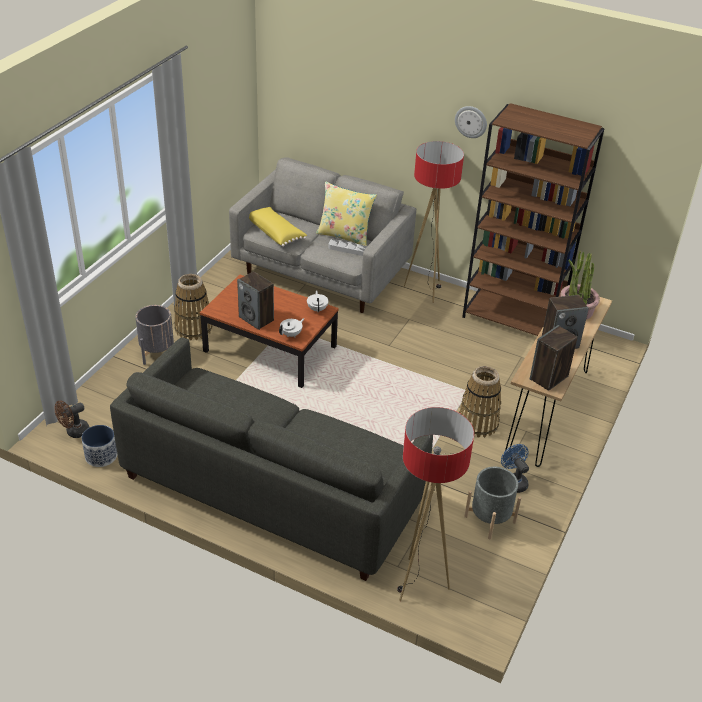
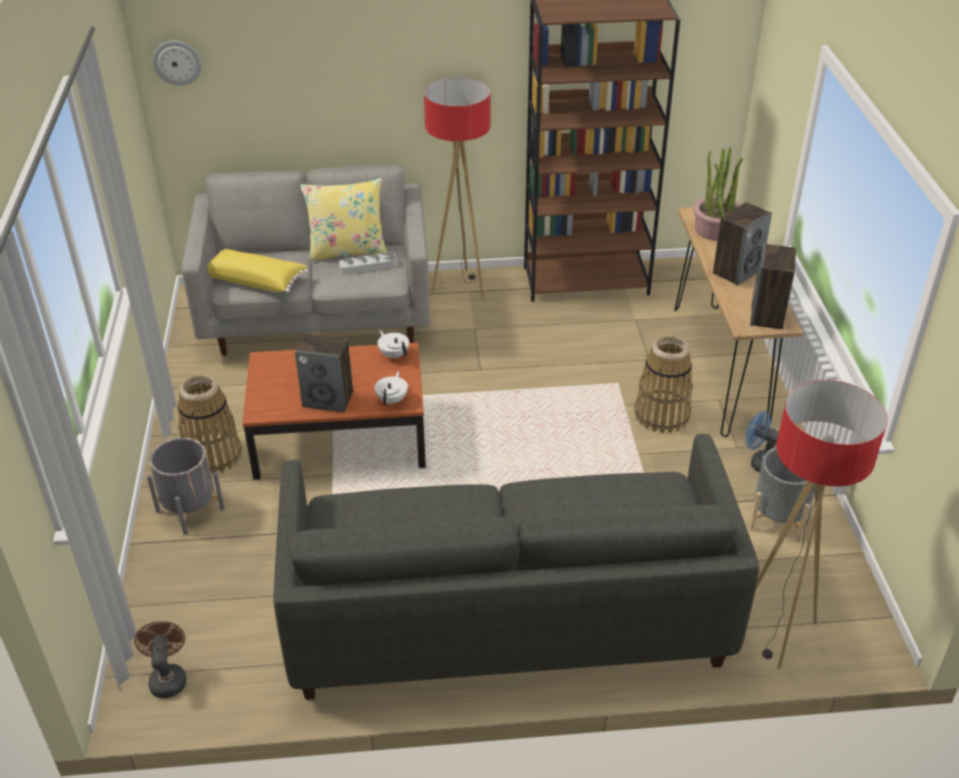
camera: 30 degrees left, 0 degrees up
(74, 432) = (168, 677): brown fan -> brown fan turned 150 degrees clockwise
(101, 456) = (238, 691): planter -> none
(471, 121) = (481, 38): wall clock -> wall clock (177, 62)

